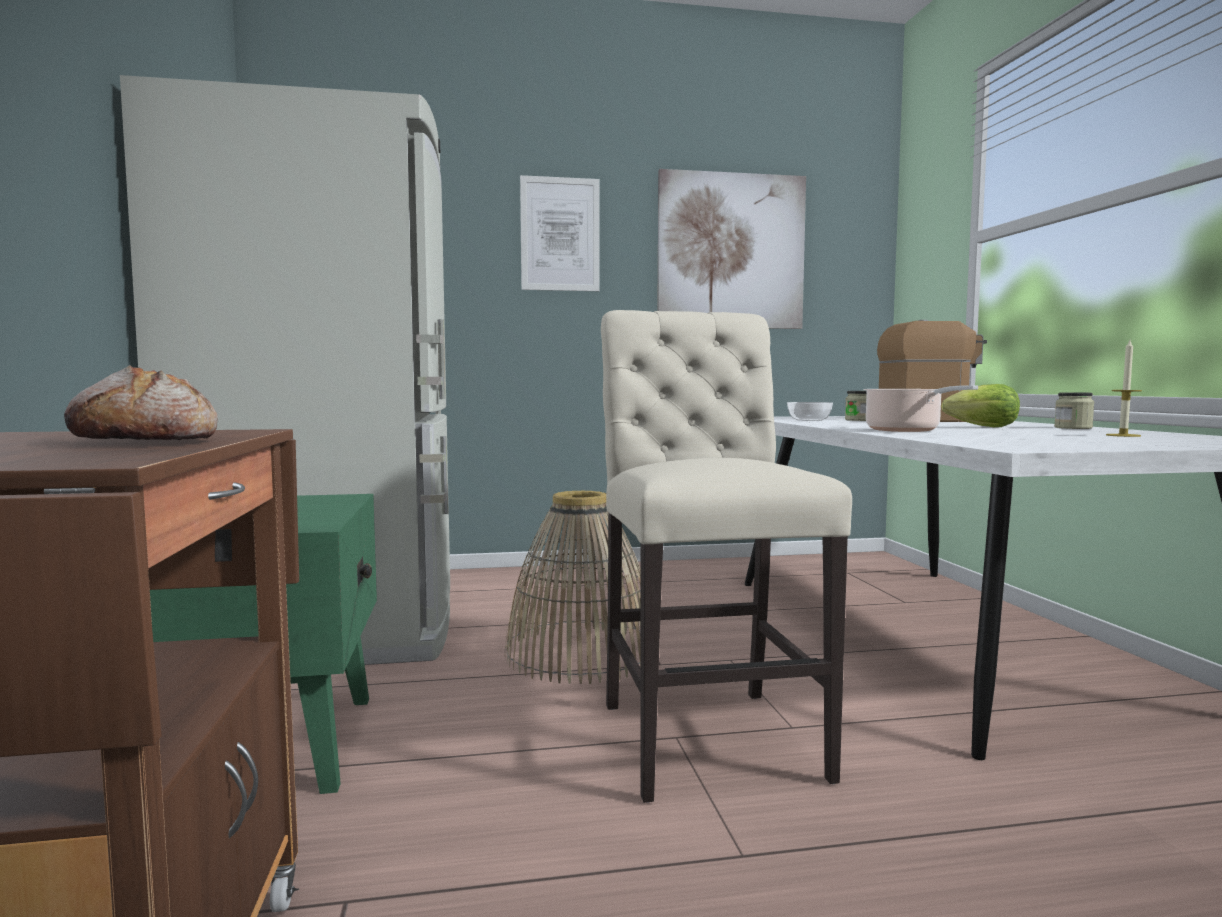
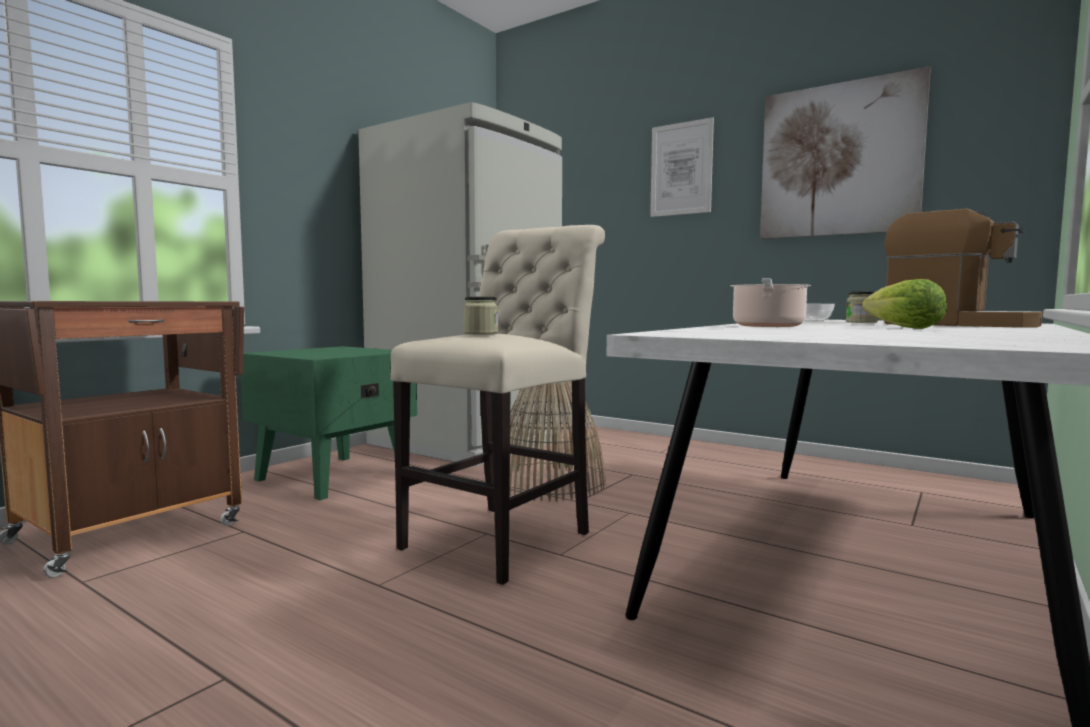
camera: 45 degrees right, 0 degrees up
(148, 441) = (138, 300): bread -> none
(1073, 428) = (1012, 332): jar -> jar (480, 333)
(1123, 435) = (945, 336): candle -> none

